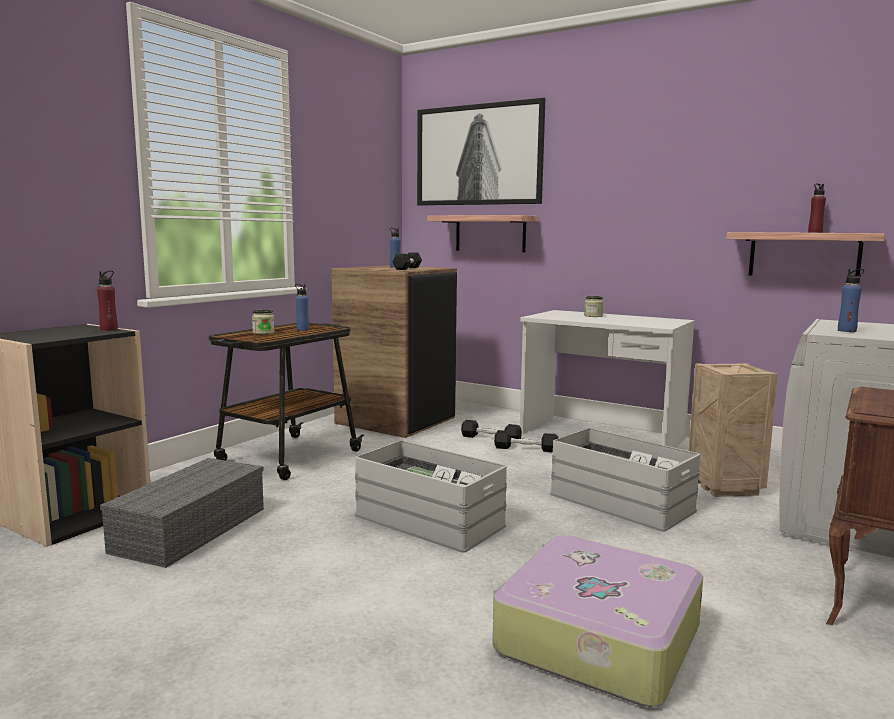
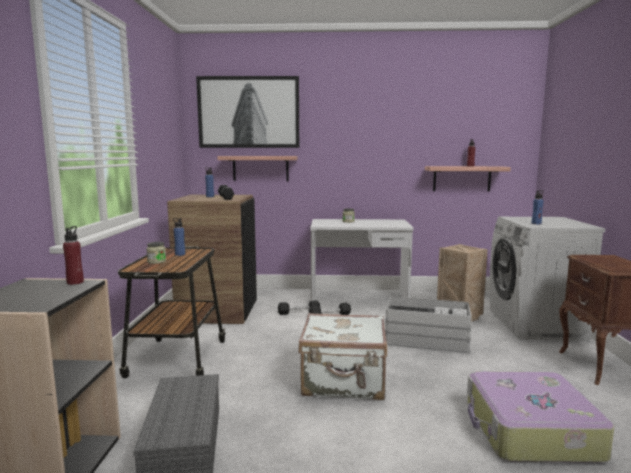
camera: 30 degrees left, 0 degrees up
(430, 520) = (344, 382): grey storage box -> white suitcase

